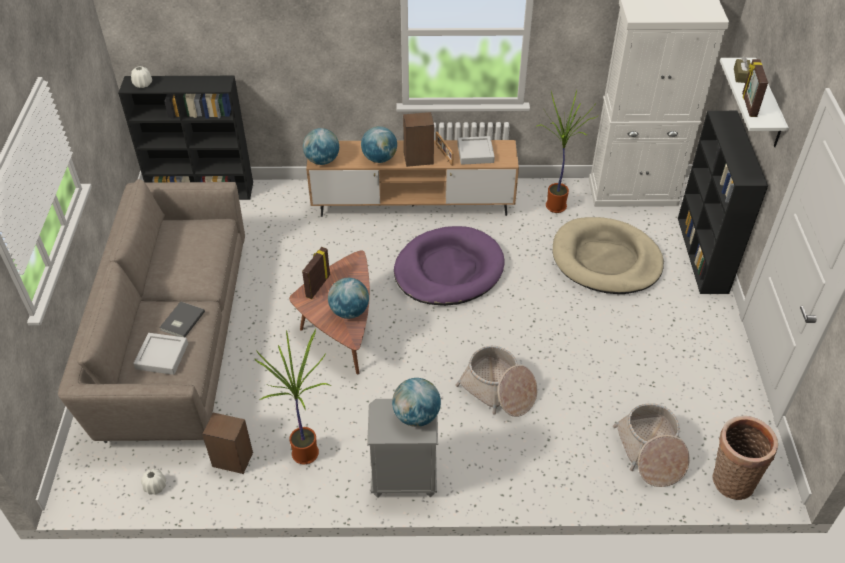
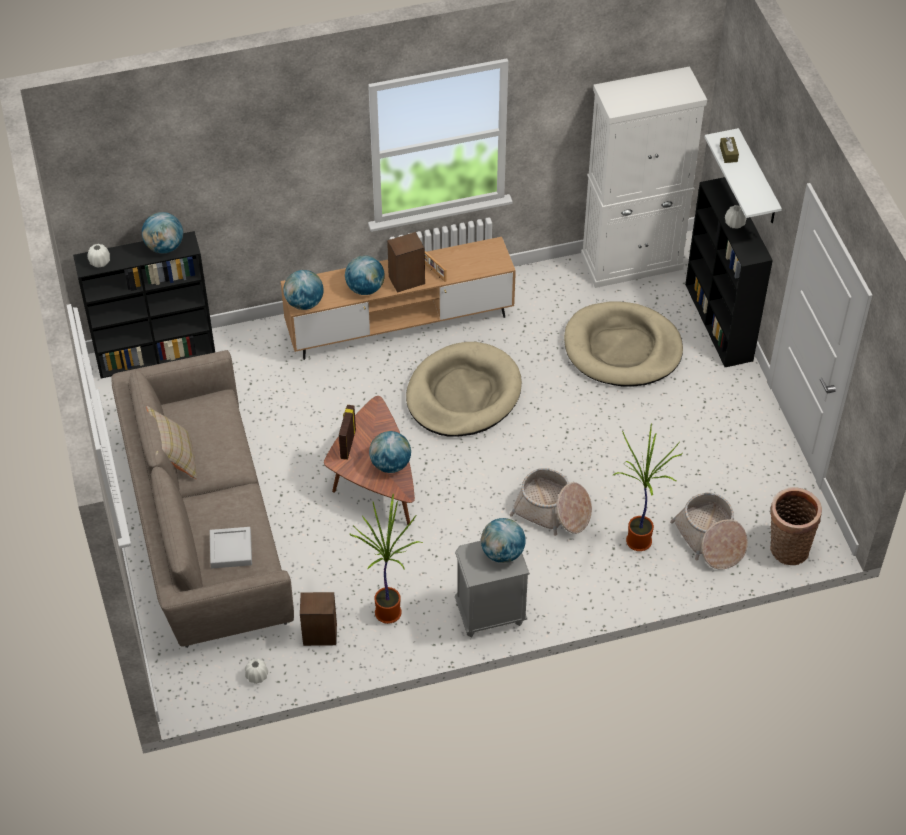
camera: 15 degrees left, 5 degrees up
(154, 265) = (175, 458): none -> beige pillow
(181, 321) = (232, 511): grey book -> none
(203, 82) = (164, 247): none -> globe
(448, 270) = (463, 394): purple dog bed -> beige dog bed
(475, 153) = (465, 261): grey tray -> none
(555, 208) = (553, 297): potted plant -> potted plant (638, 543)
(735, 148) = (734, 223): none -> white vase
(748, 105) = (741, 189): picture frame -> none

